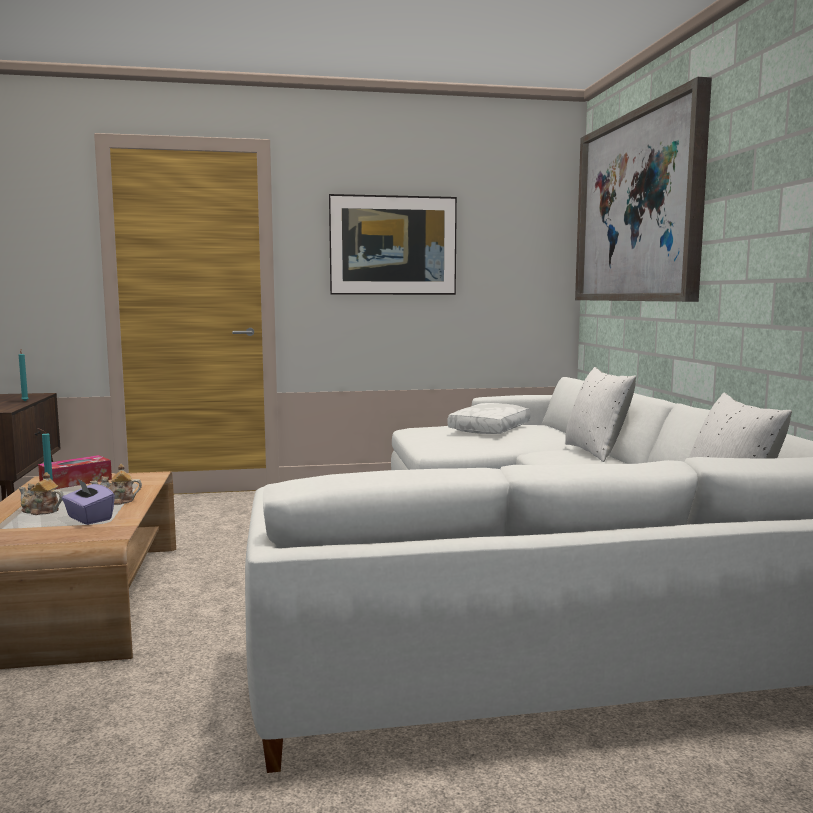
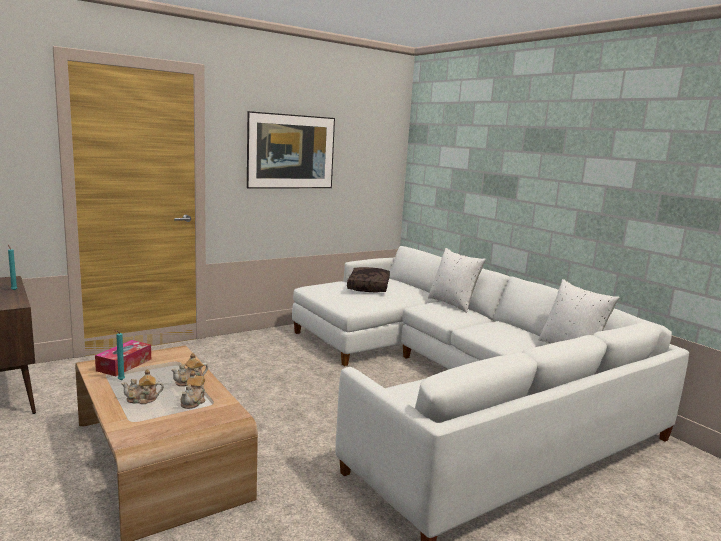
camera: 25 degrees left, 5 degrees up
(89, 518) = (194, 401): purple tissue box -> teapot
(490, 429) = (369, 287): white pillow -> brown pillow
(637, 208) = (464, 142): picture -> none

